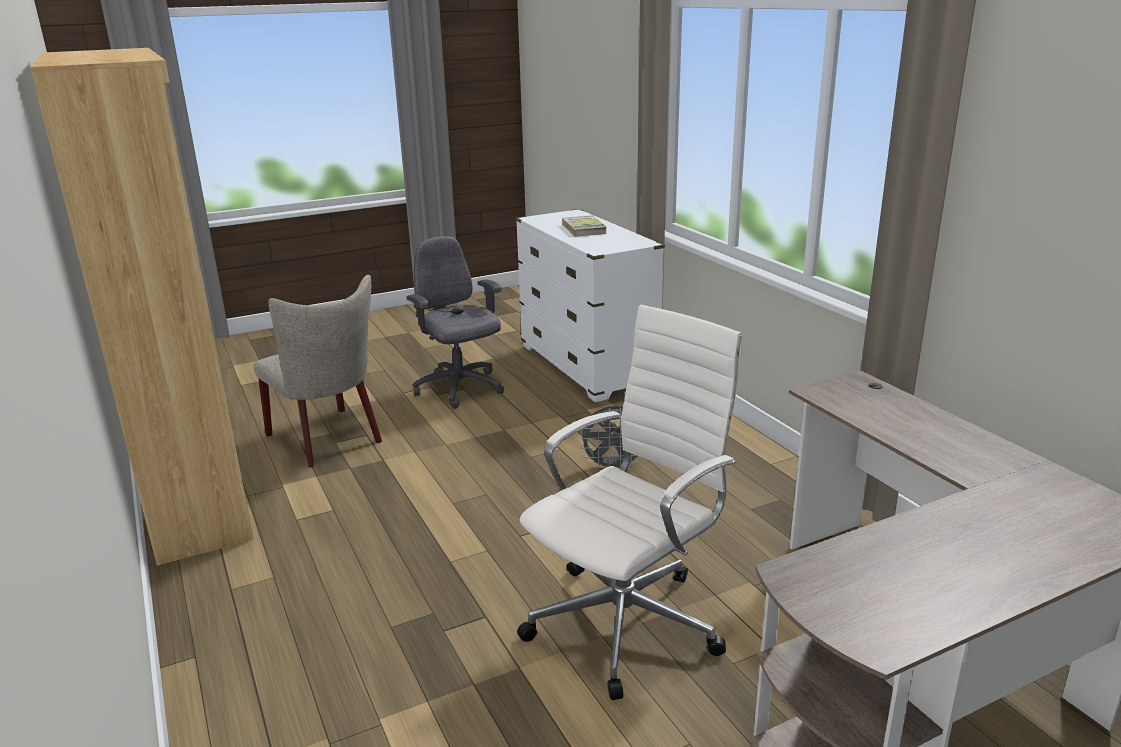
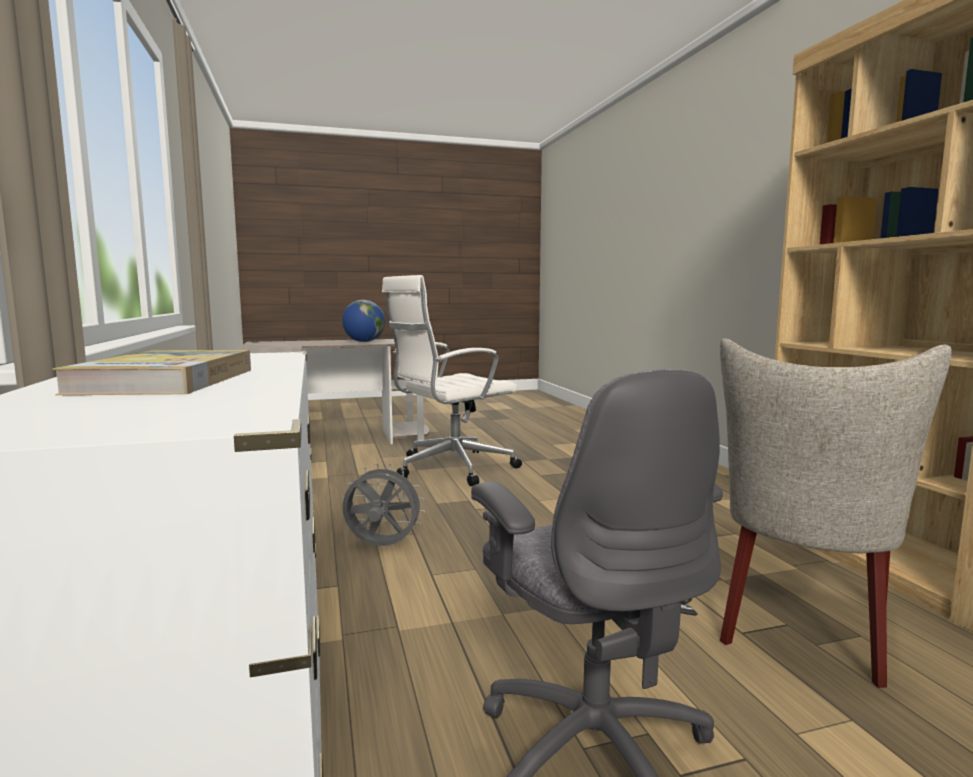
camera: 170 degrees left, 15 degrees down
(329, 440) = (802, 629): beige chair -> beige chair turned 120 degrees counterclockwise
(923, 559) = (364, 342): none -> globe

